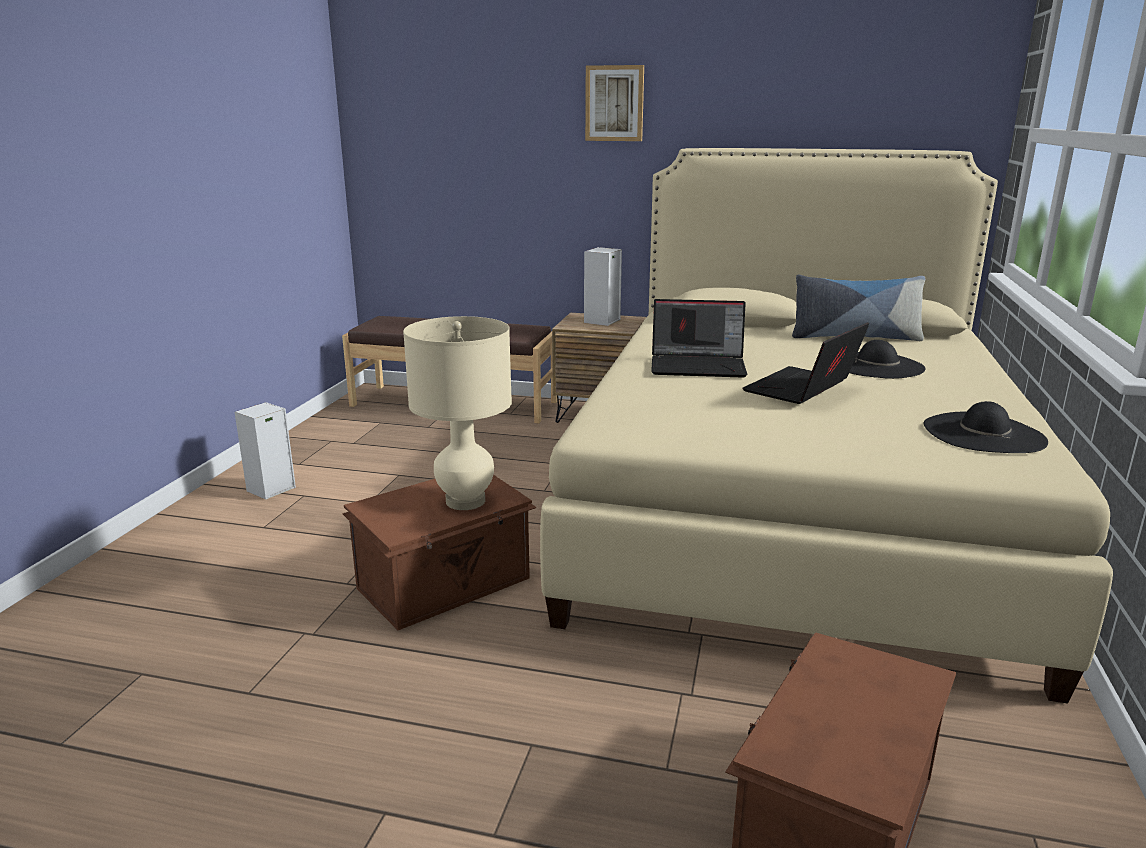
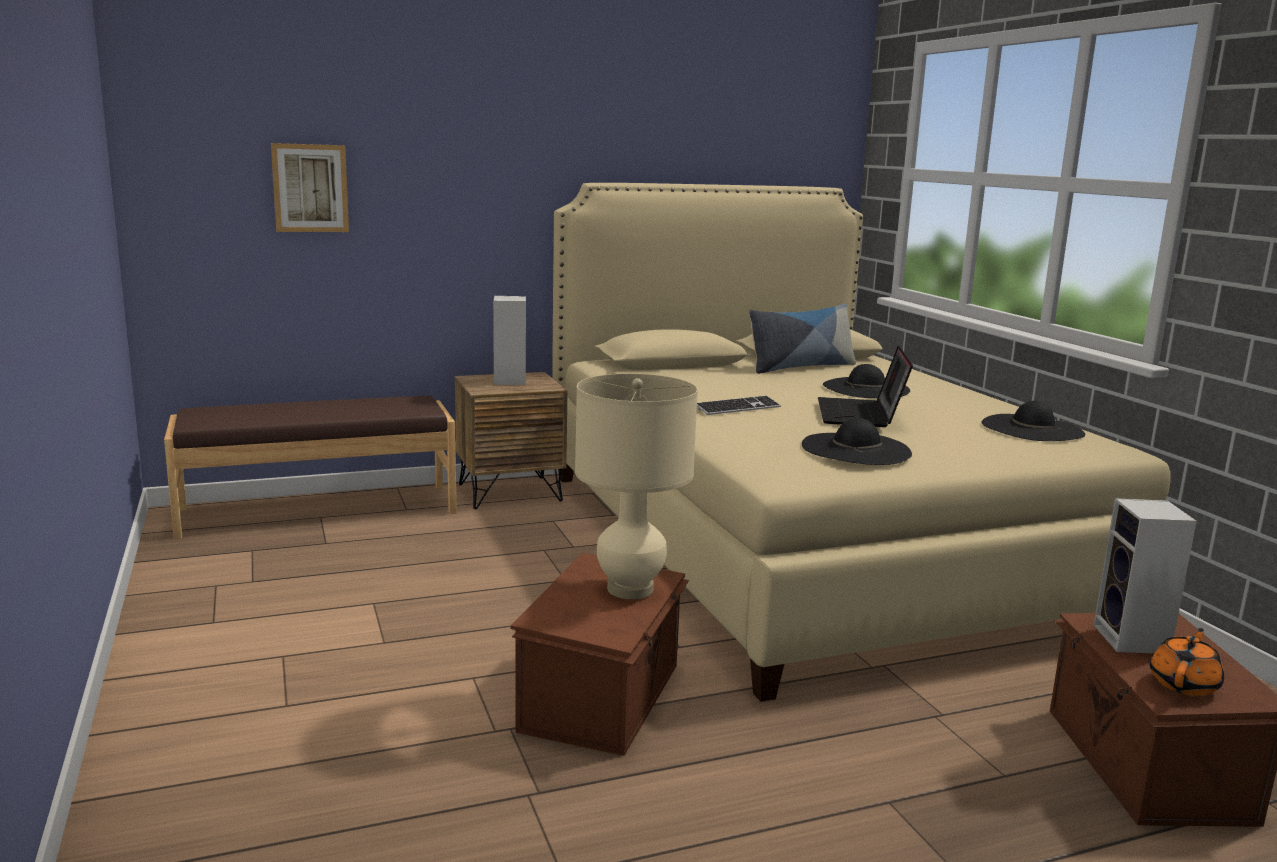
camera: 35 degrees left, 5 degrees down
(270, 490) = (223, 662): speaker -> speaker (1133, 641)
(614, 103) = (500, 131): picture -> picture (310, 188)
(699, 366) = (737, 408): laptop -> keyboard
(719, 418) = (856, 449): none -> black hat
(816, 744) = (1184, 683): none -> orange teapot

